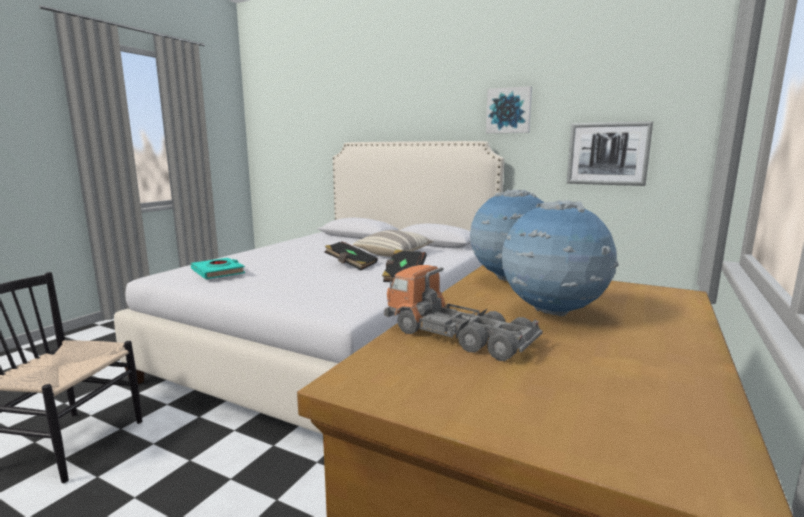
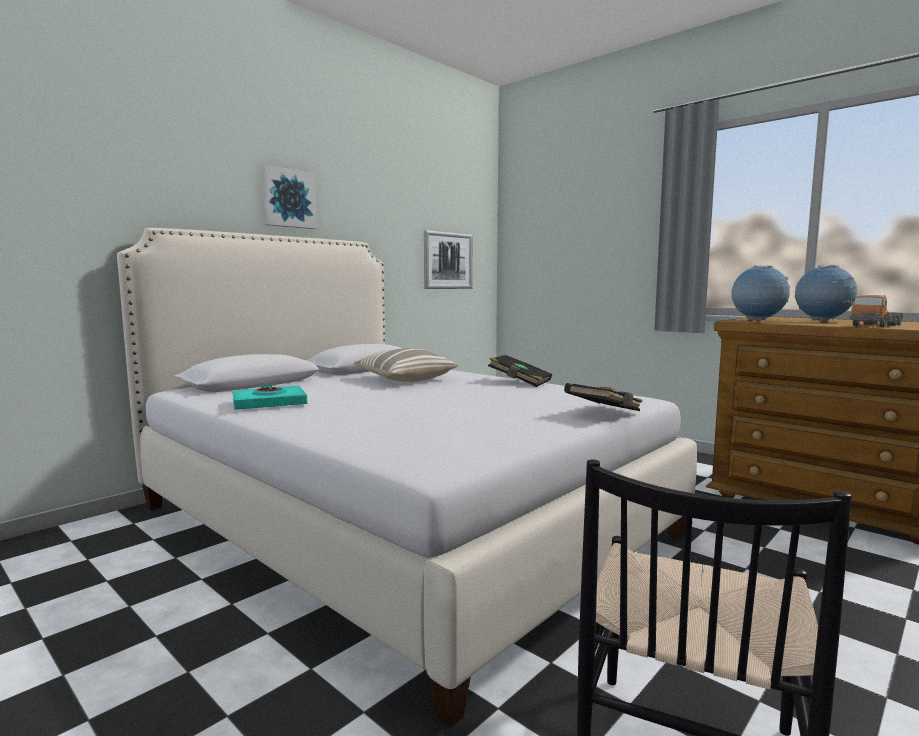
camera: 75 degrees left, 5 degrees down
(218, 272) = (458, 429): turquoise book -> turquoise book (269, 403)
(351, 265) = (451, 391): black book -> black book (605, 413)
(509, 110) = (373, 210): picture -> picture (288, 198)

